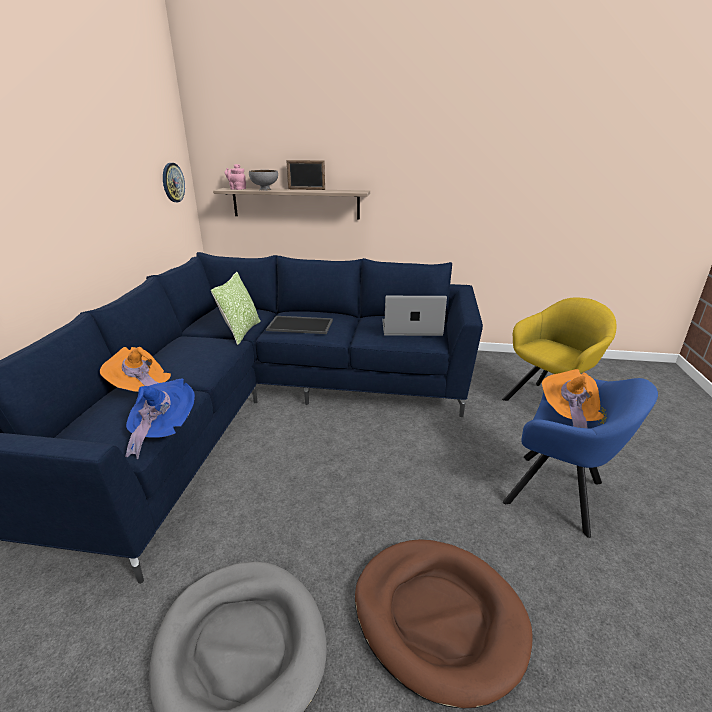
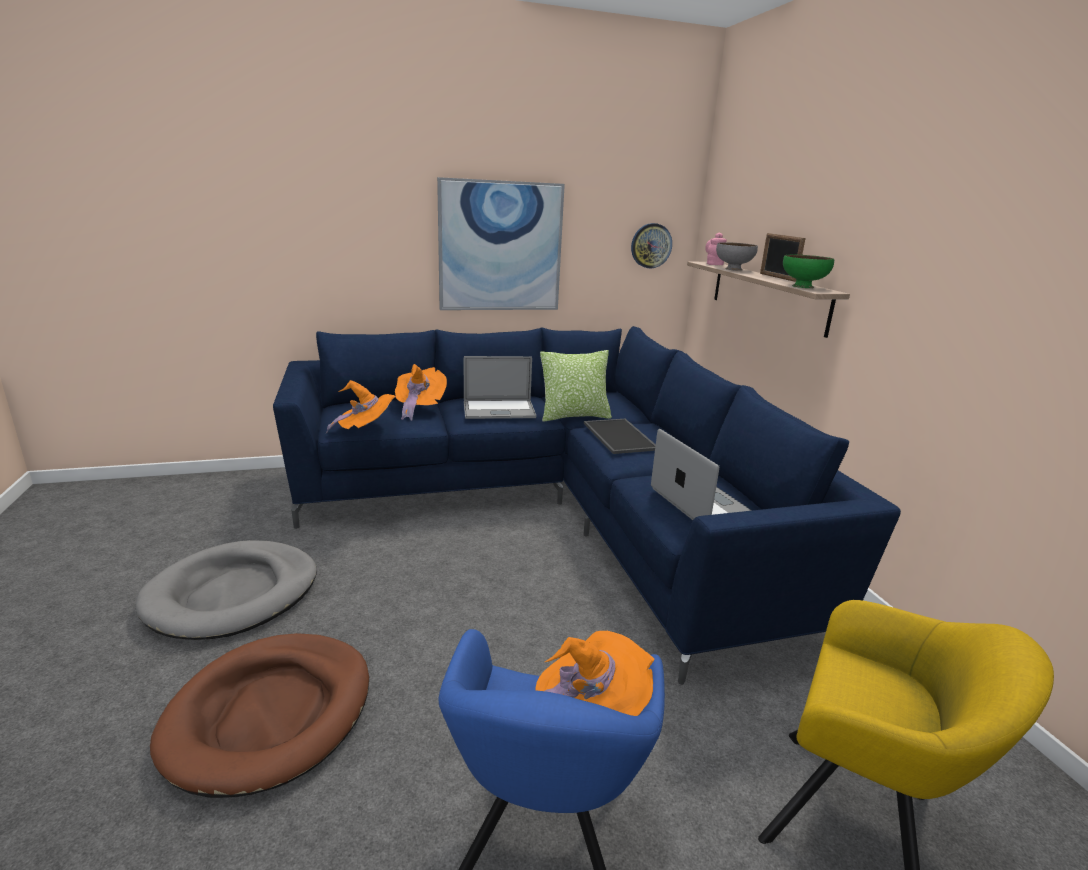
camera: 65 degrees right, 5 degrees down
(83, 206) = (500, 247): none -> picture
(162, 431) = (367, 431): blue hat -> orange hat
(199, 355) = (499, 410): none -> laptop
(344, 191) = (803, 286): none -> green bowl

